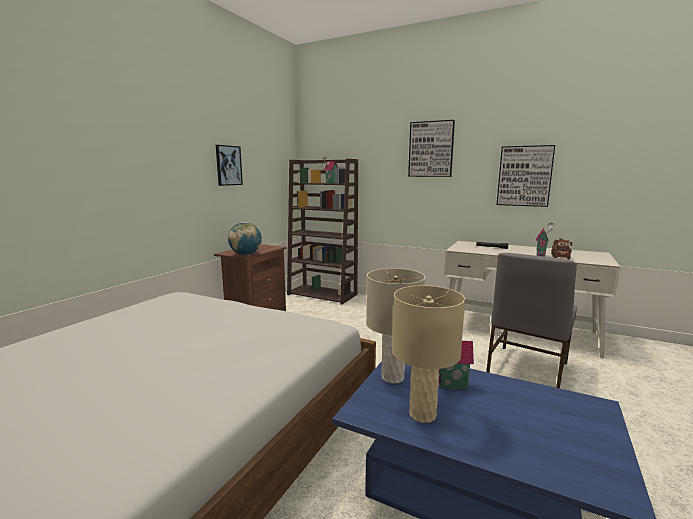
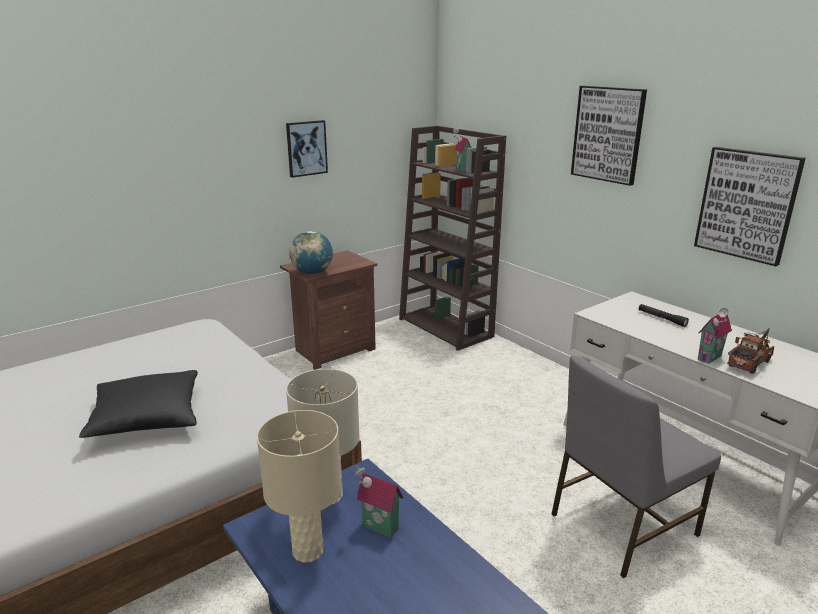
camera: 25 degrees right, 10 degrees up
(200, 353) = (147, 418): none -> black pillow

